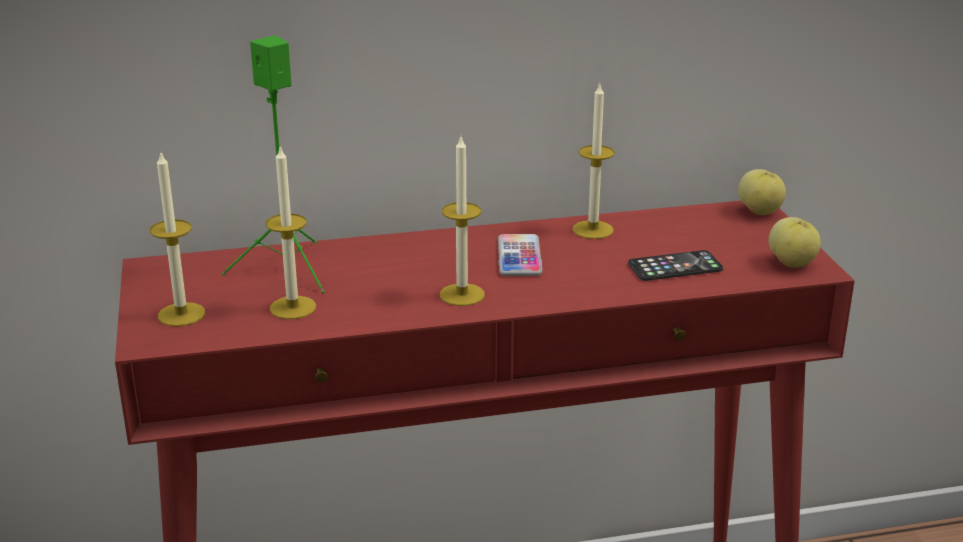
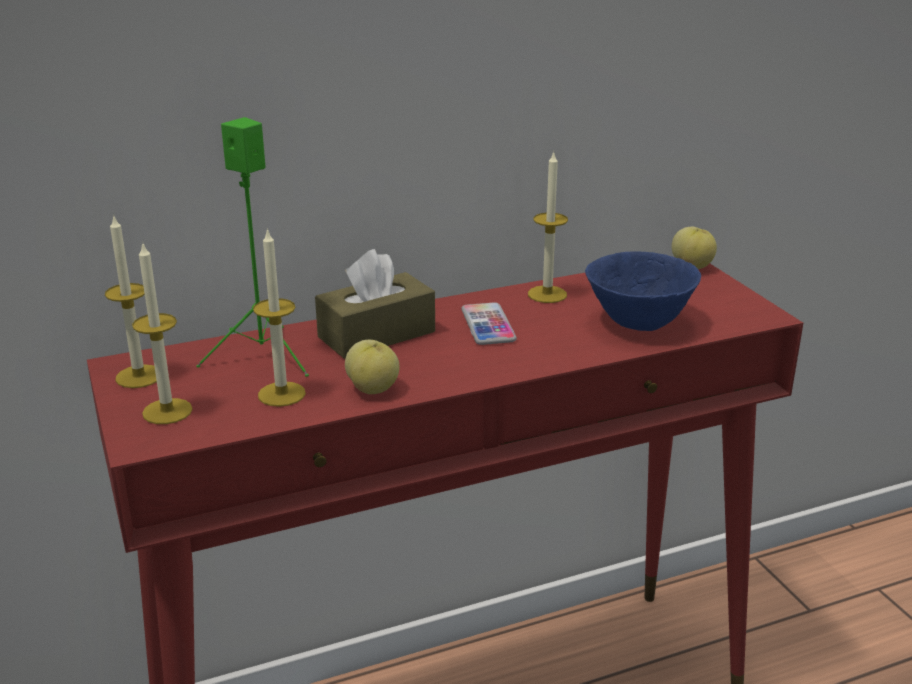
camera: 10 degrees left, 0 degrees up
(404, 257) = (376, 334): none -> brown tissue box
(462, 294) = (446, 366): candle -> candle (139, 376)
(675, 267) = (637, 323): phone -> blue bowl
(792, 263) = (741, 311): apple -> apple (373, 389)

